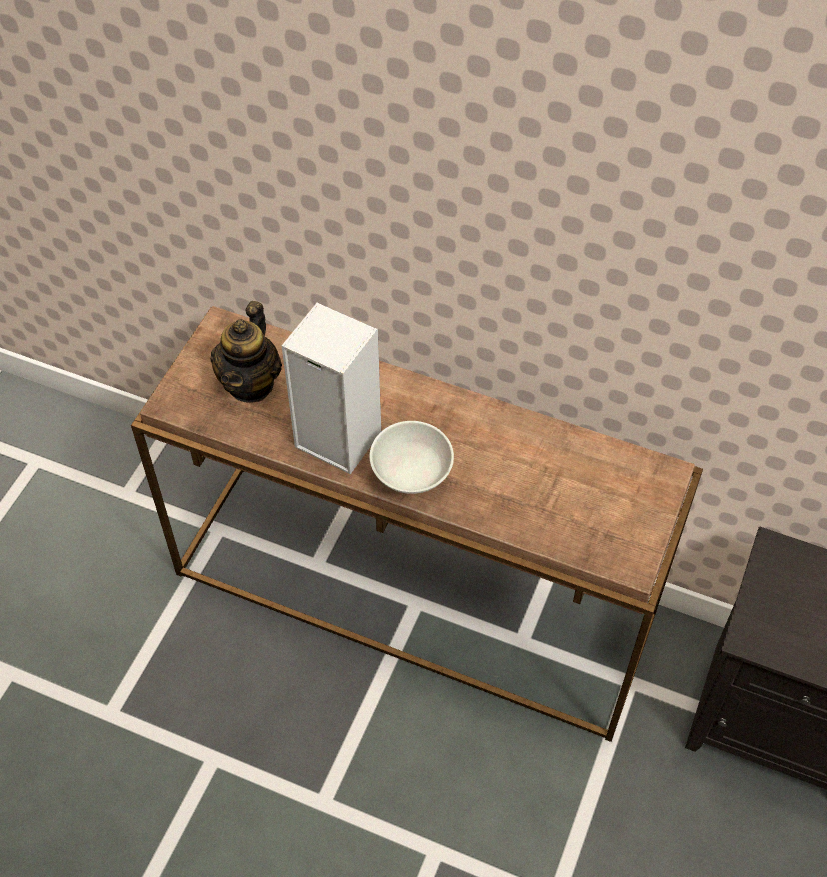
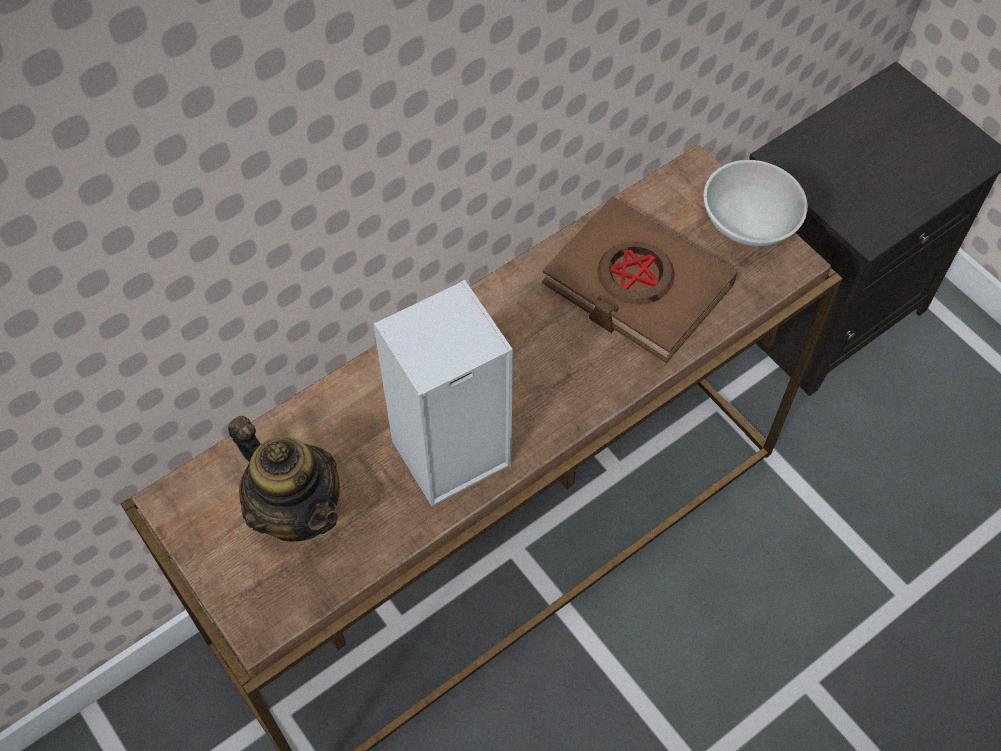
camera: 60 degrees left, 5 degrees up
(413, 477) = (556, 401): white bowl -> white bowl (747, 227)
(538, 480) = (636, 286): none -> brown book

